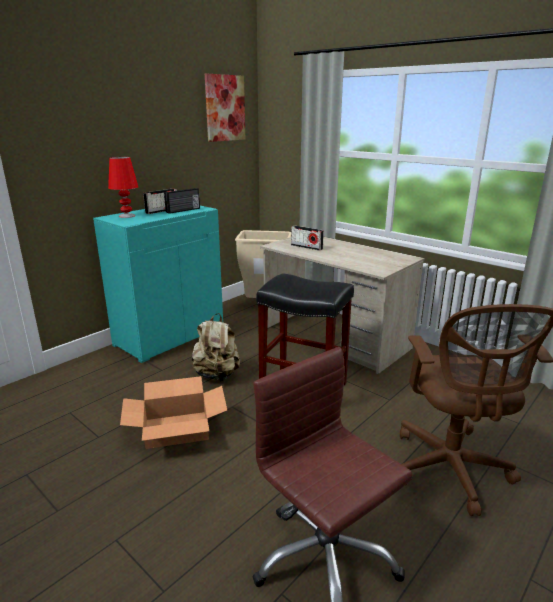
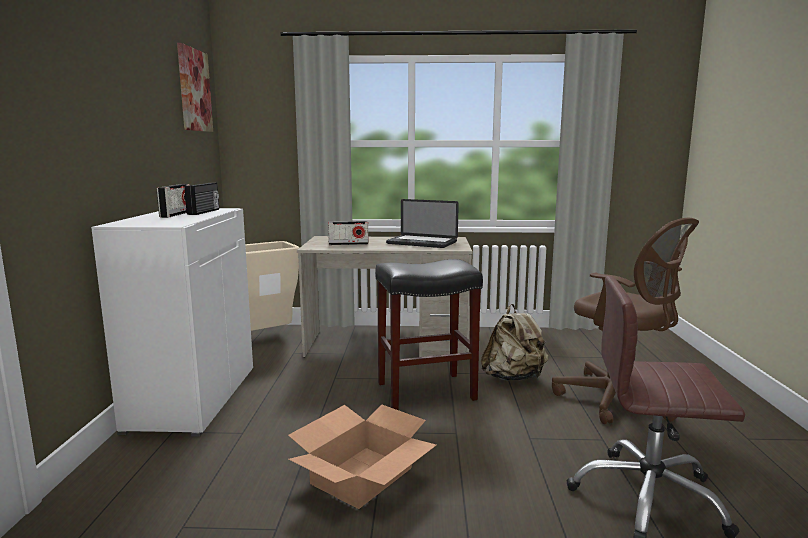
camera: 40 degrees left, 10 degrees down
(126, 216) = (143, 221): red table lamp -> none
(169, 336) = (192, 398): turquoise cabinet -> white cabinet
(217, 375) = (321, 412): beige backpack -> beige backpack (513, 378)
(365, 258) = (422, 243): none -> laptop

